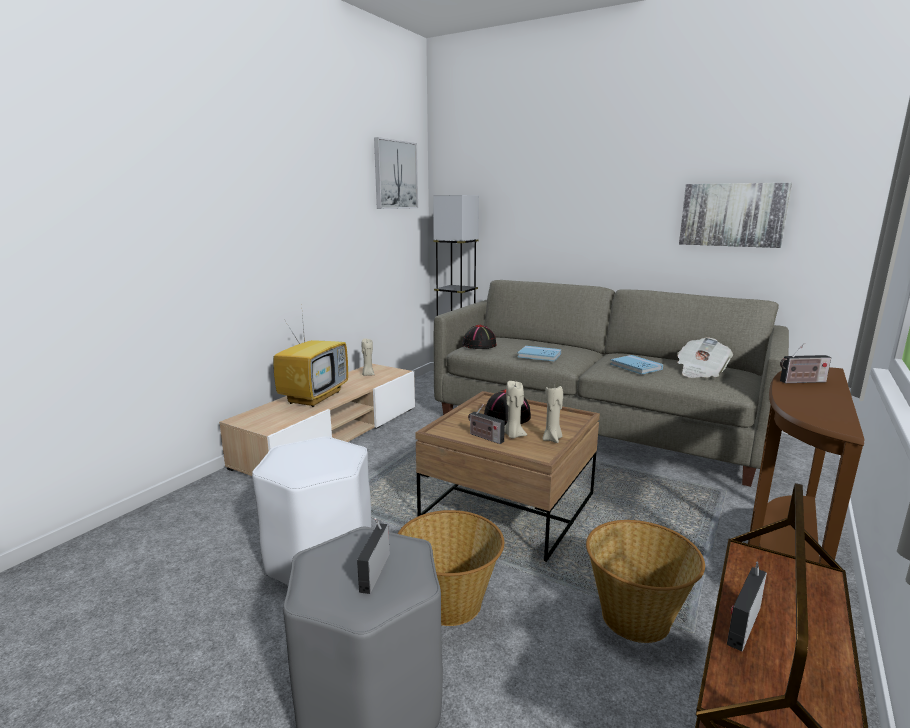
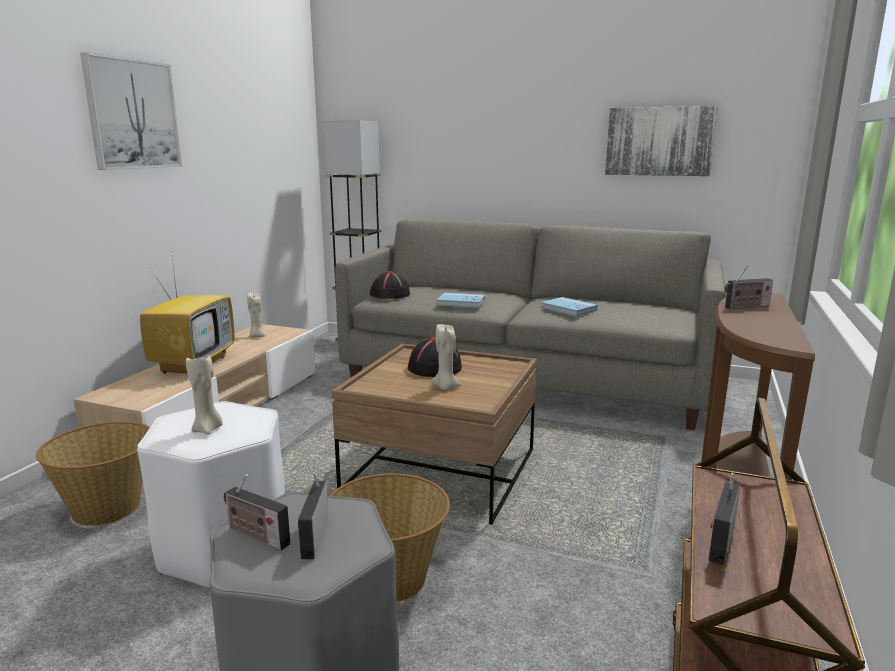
camera: 10 degrees left, 0 degrees up
(395, 175) = (277, 96): picture -> picture (132, 114)
(484, 437) = (413, 391): radio -> radio (255, 536)
(552, 439) = (489, 388): beige candle -> beige candle (208, 429)
(636, 617) = (595, 570): basket -> basket (108, 508)
(700, 372) = (636, 311): newspaper -> none

